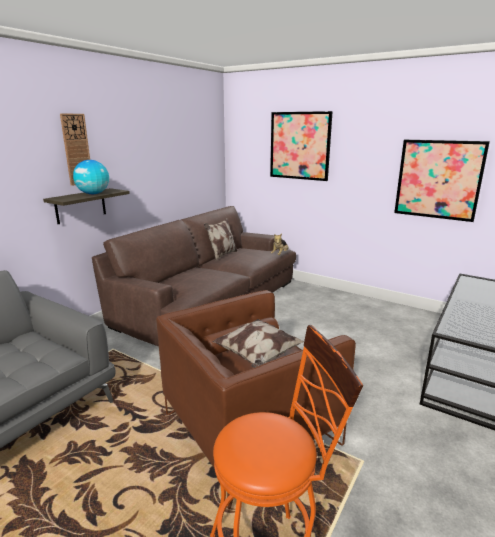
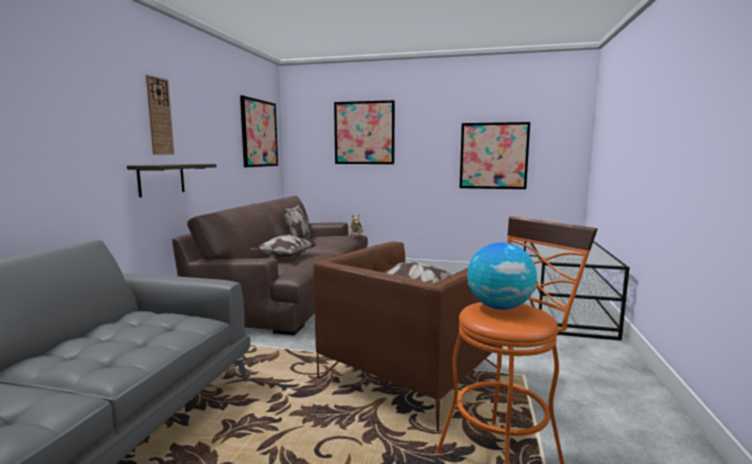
camera: 20 degrees left, 10 degrees down
(93, 194) = (181, 164): globe -> globe (499, 307)
(191, 278) = (284, 257): none -> pillow
(195, 147) = (259, 133): none -> picture

